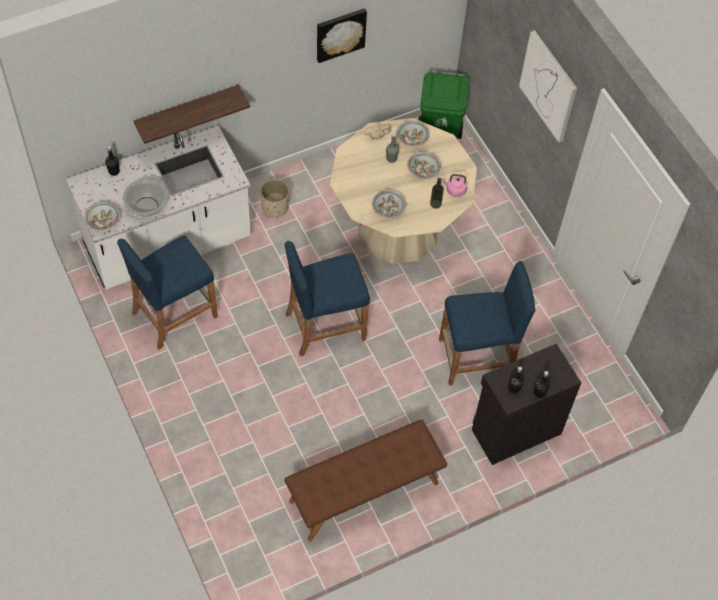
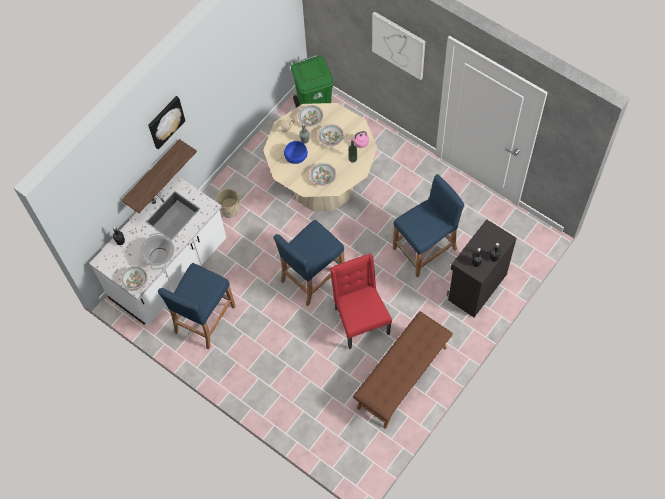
camera: 20 degrees left, 5 degrees up
(340, 34) = (232, 70): picture -> picture (165, 121)
(352, 402) = (360, 320): none -> red chair
(369, 172) = (296, 157): none -> blue bowl

